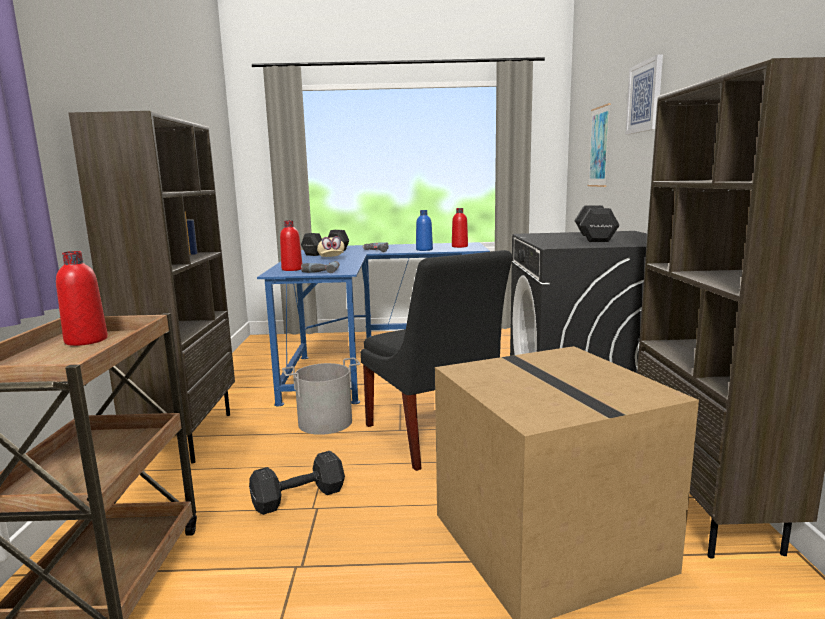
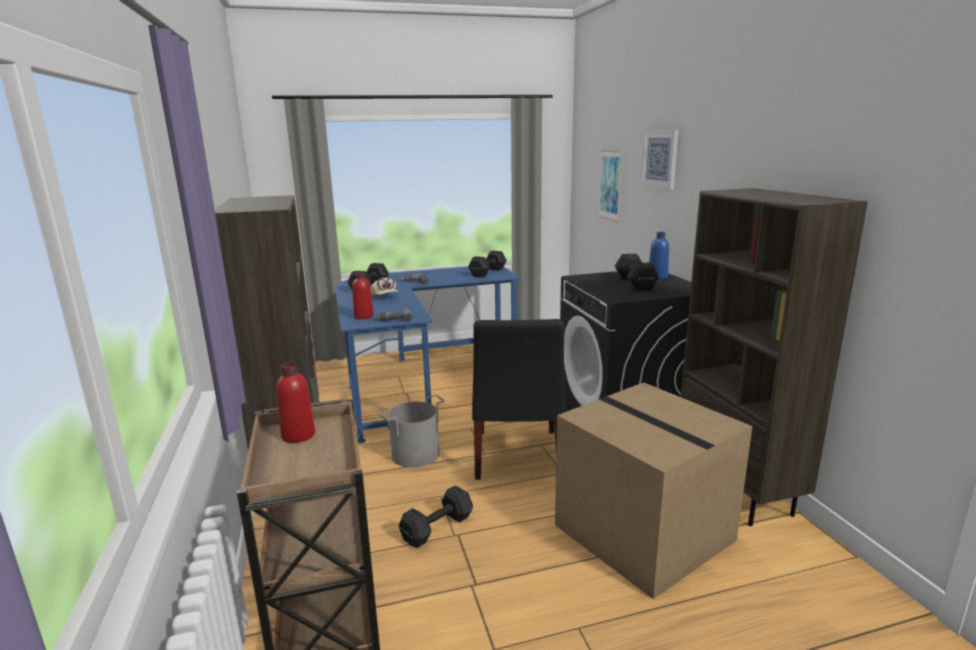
camera: 15 degrees left, 5 degrees up
(424, 250) = (460, 279): blue bottle -> blue bottle (657, 277)
(434, 437) = (516, 457): black chair -> black chair turned 45 degrees clockwise
(459, 246) = (488, 272): red bottle -> black dumbbell

